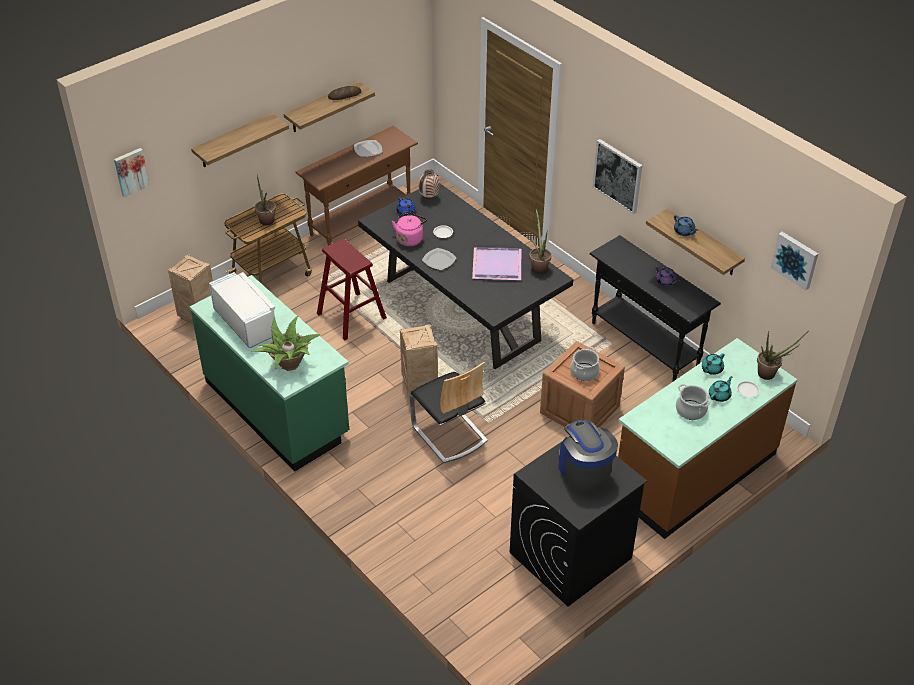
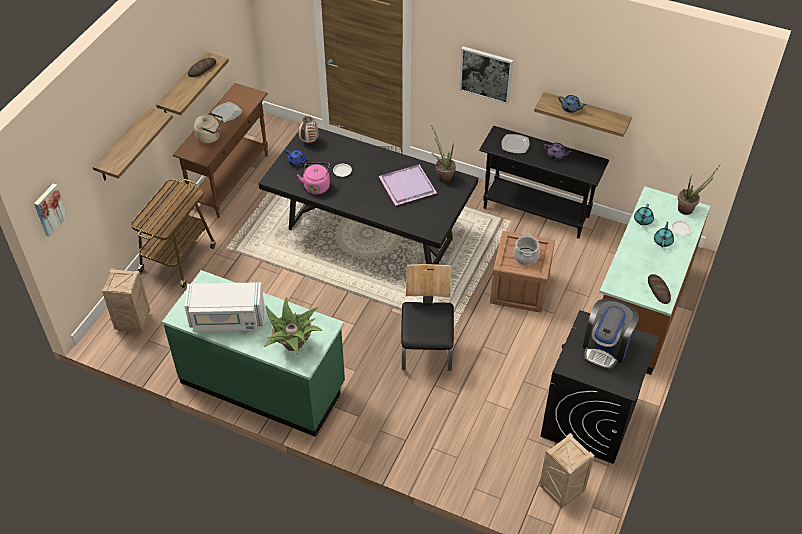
camera: 25 degrees left, 5 degrees up
(246, 323) = (227, 319): white microwave -> white microwave turned 150 degrees clockwise
(267, 223) = (173, 213): potted plant -> none
(338, 166) = (210, 137): none -> beige kettle
(351, 316) = (276, 272): red stool -> none
(418, 385) = (375, 316): crate -> crate (560, 490)
(439, 260) = (355, 198): plate -> plate (515, 145)
(449, 433) = (427, 350): chair -> chair turned 120 degrees counterclockwise
(584, 470) = (606, 347): coffee machine -> coffee machine turned 105 degrees counterclockwise
(681, 439) = (658, 290): none -> bread
(690, 410) = (649, 262): cooking pot -> none
(795, 259) = (686, 107): picture -> none

